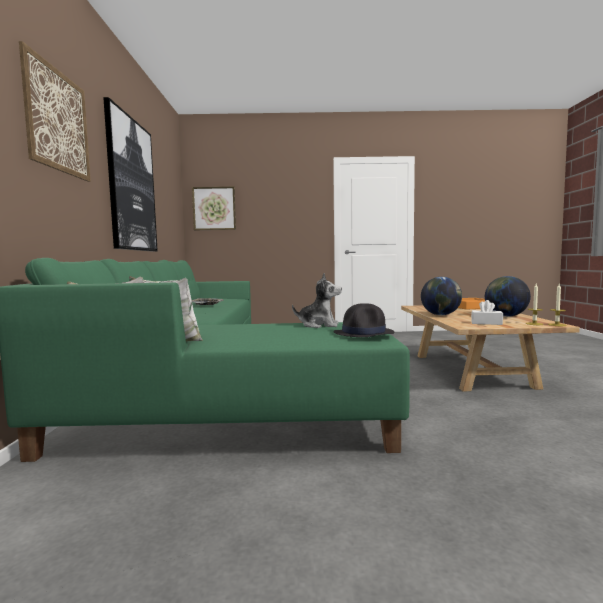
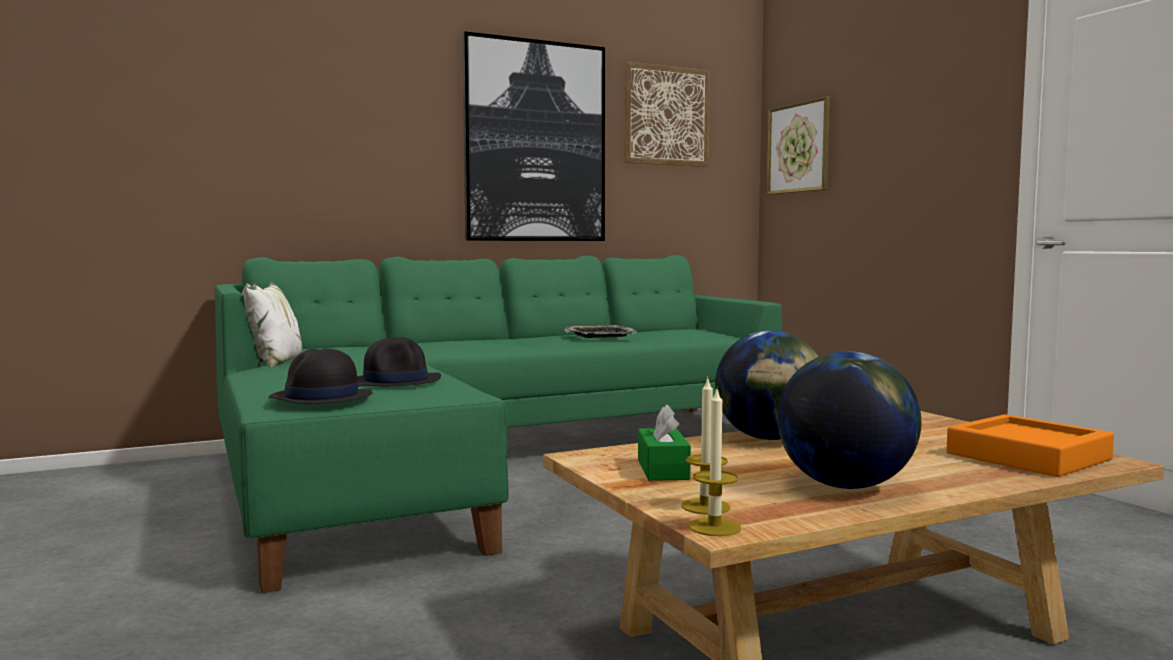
camera: 65 degrees right, 0 degrees up
(57, 119) = (349, 94): picture -> picture (666, 114)
(319, 325) = (397, 381): plush toy -> black hat
(486, 323) = (662, 469): white tissue box -> green tissue box

